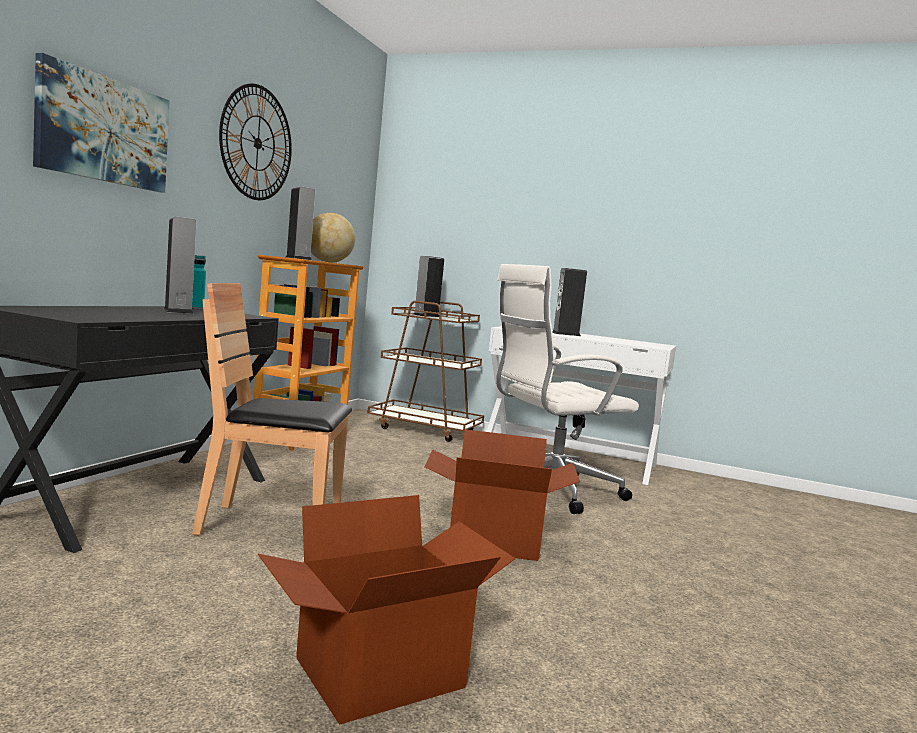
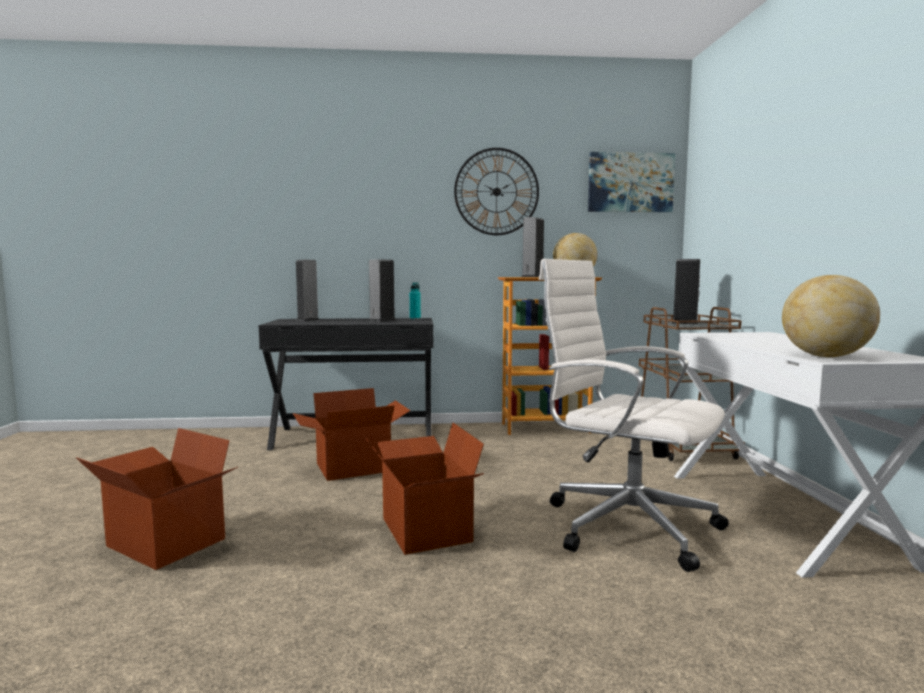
camera: 65 degrees right, 0 degrees up
(104, 130) = (357, 214): picture -> picture (630, 182)
(271, 526) = (353, 468): brown chair -> cardboard box
(566, 334) = (764, 341): speaker -> speaker (308, 319)
(644, 345) = (825, 356): none -> globe

